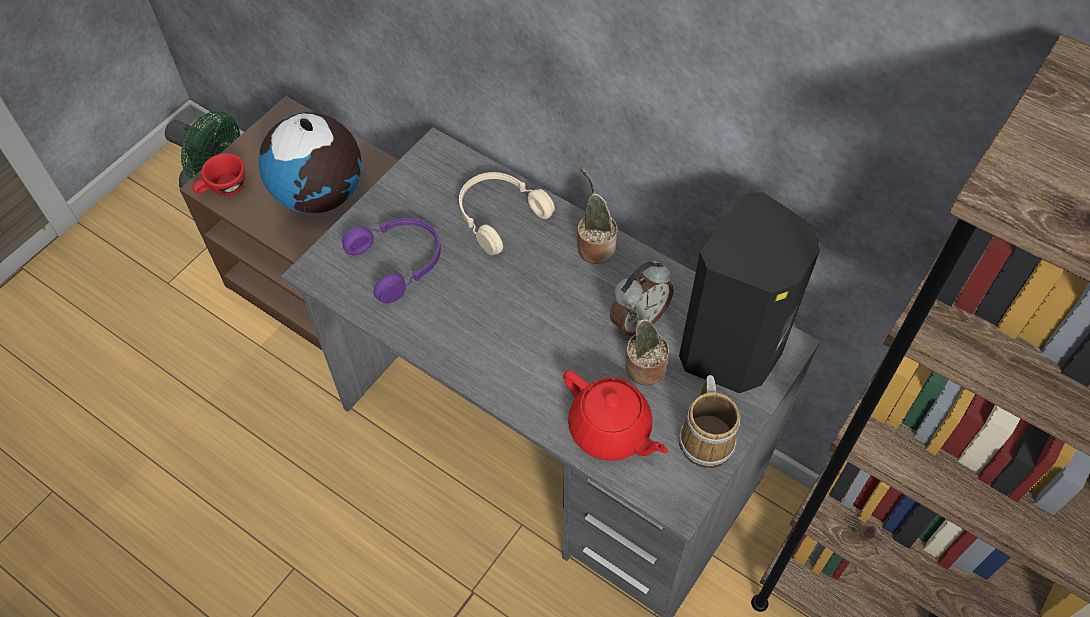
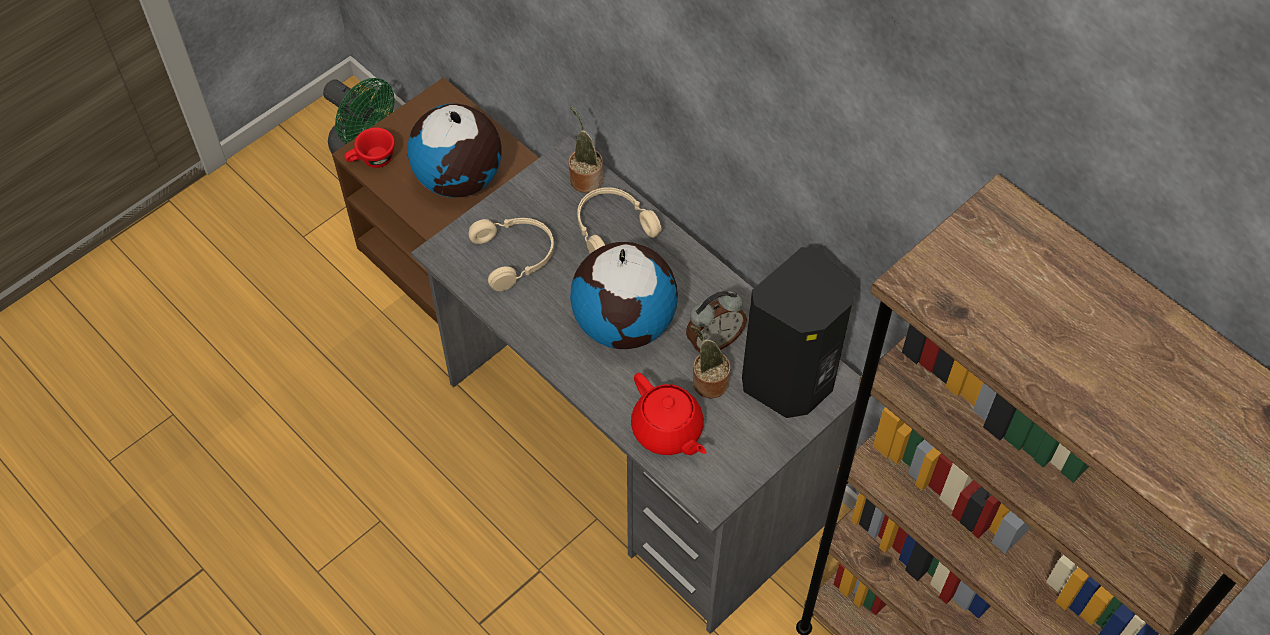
camera: 10 degrees right, 0 degrees up
(399, 261) = (516, 255): purple headphones -> beige headphones
(535, 316) = (625, 323): none -> globe
(594, 246) = (691, 269): potted plant -> potted plant (585, 177)
(708, 438) = (749, 451): mug -> none

